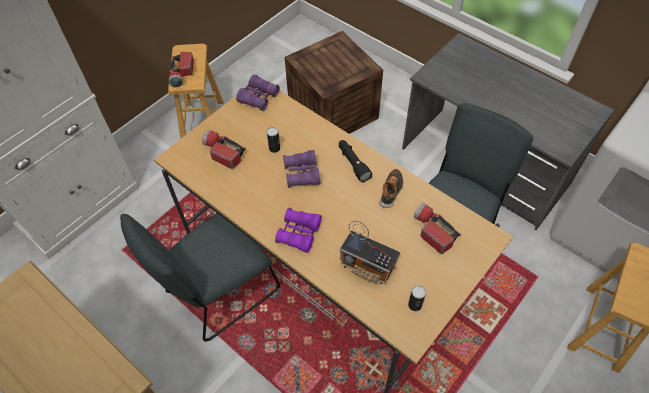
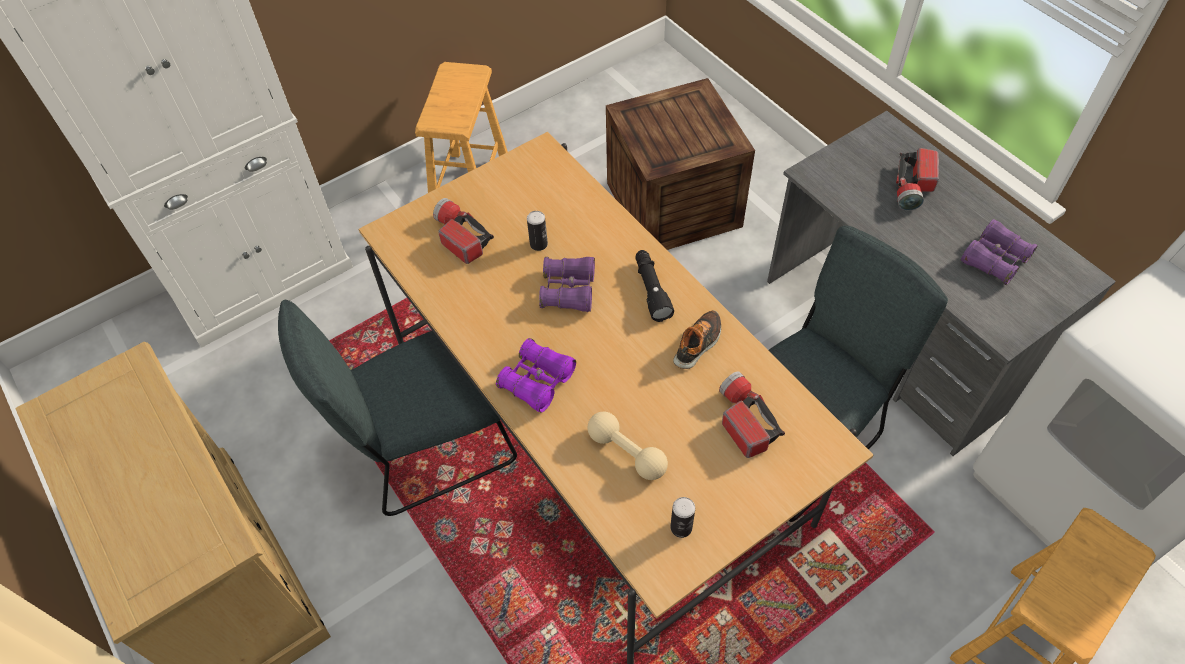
camera: 15 degrees right, 0 degrees up
(182, 74) = (441, 107): flashlight -> flashlight (913, 187)
(258, 98) = (537, 162): purple binoculars -> purple binoculars (994, 260)
(368, 266) = (627, 452): radio -> beige dumbbell

